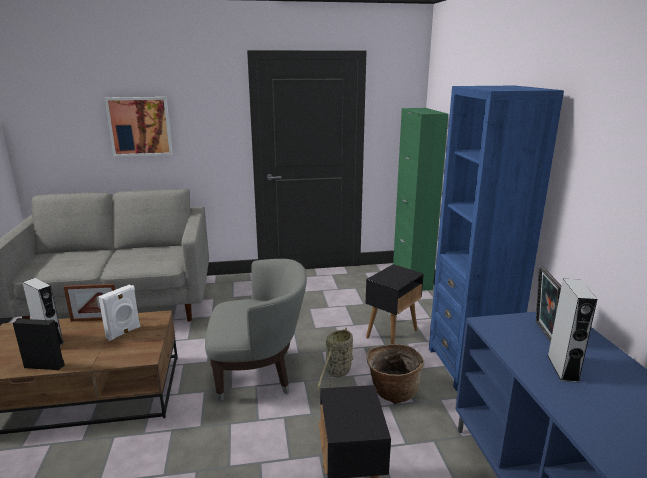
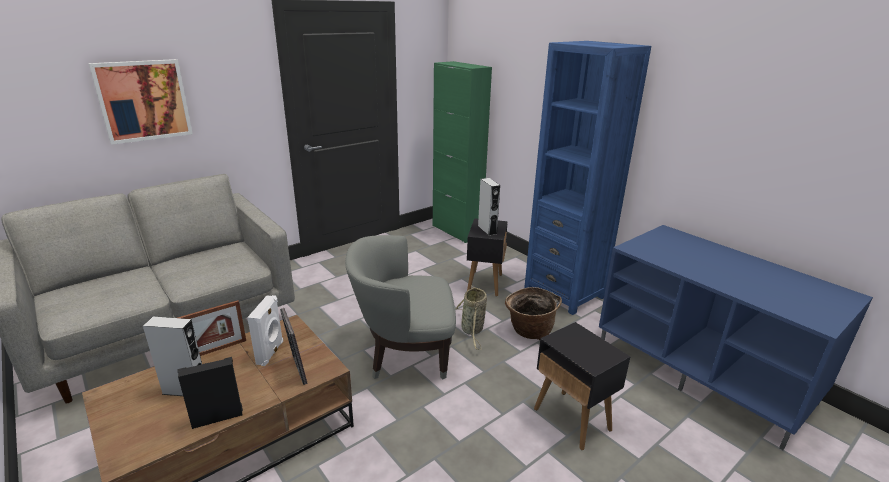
camera: 30 degrees left, 5 degrees up
(259, 374) = (404, 354): grey armchair -> grey armchair turned 150 degrees counterclockwise
(543, 333) = (671, 246): picture frame -> picture frame (297, 371)
(562, 368) = (709, 267): grey speaker -> grey speaker (487, 230)

